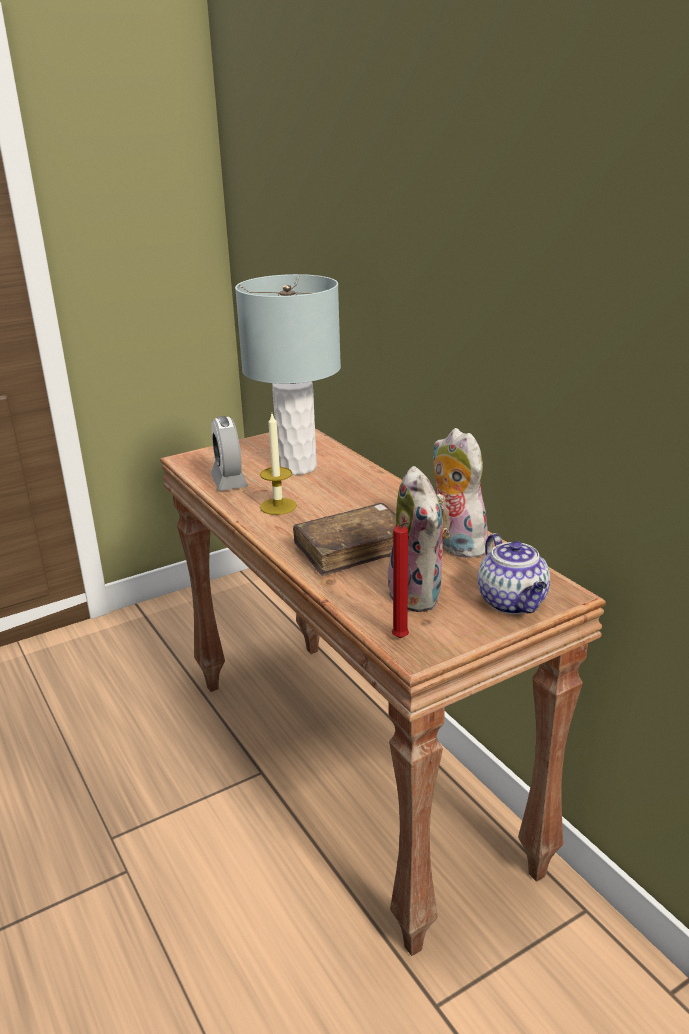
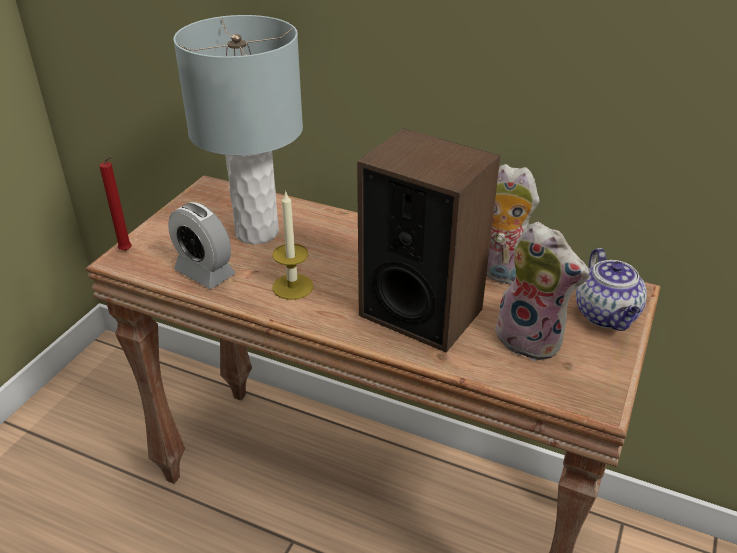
camera: 35 degrees left, 10 degrees up
(352, 550) = (421, 312): brown book -> speaker
(401, 639) = (571, 393): red candle -> red candle (127, 251)
(513, 603) = (607, 316): teapot -> teapot turned 45 degrees clockwise

